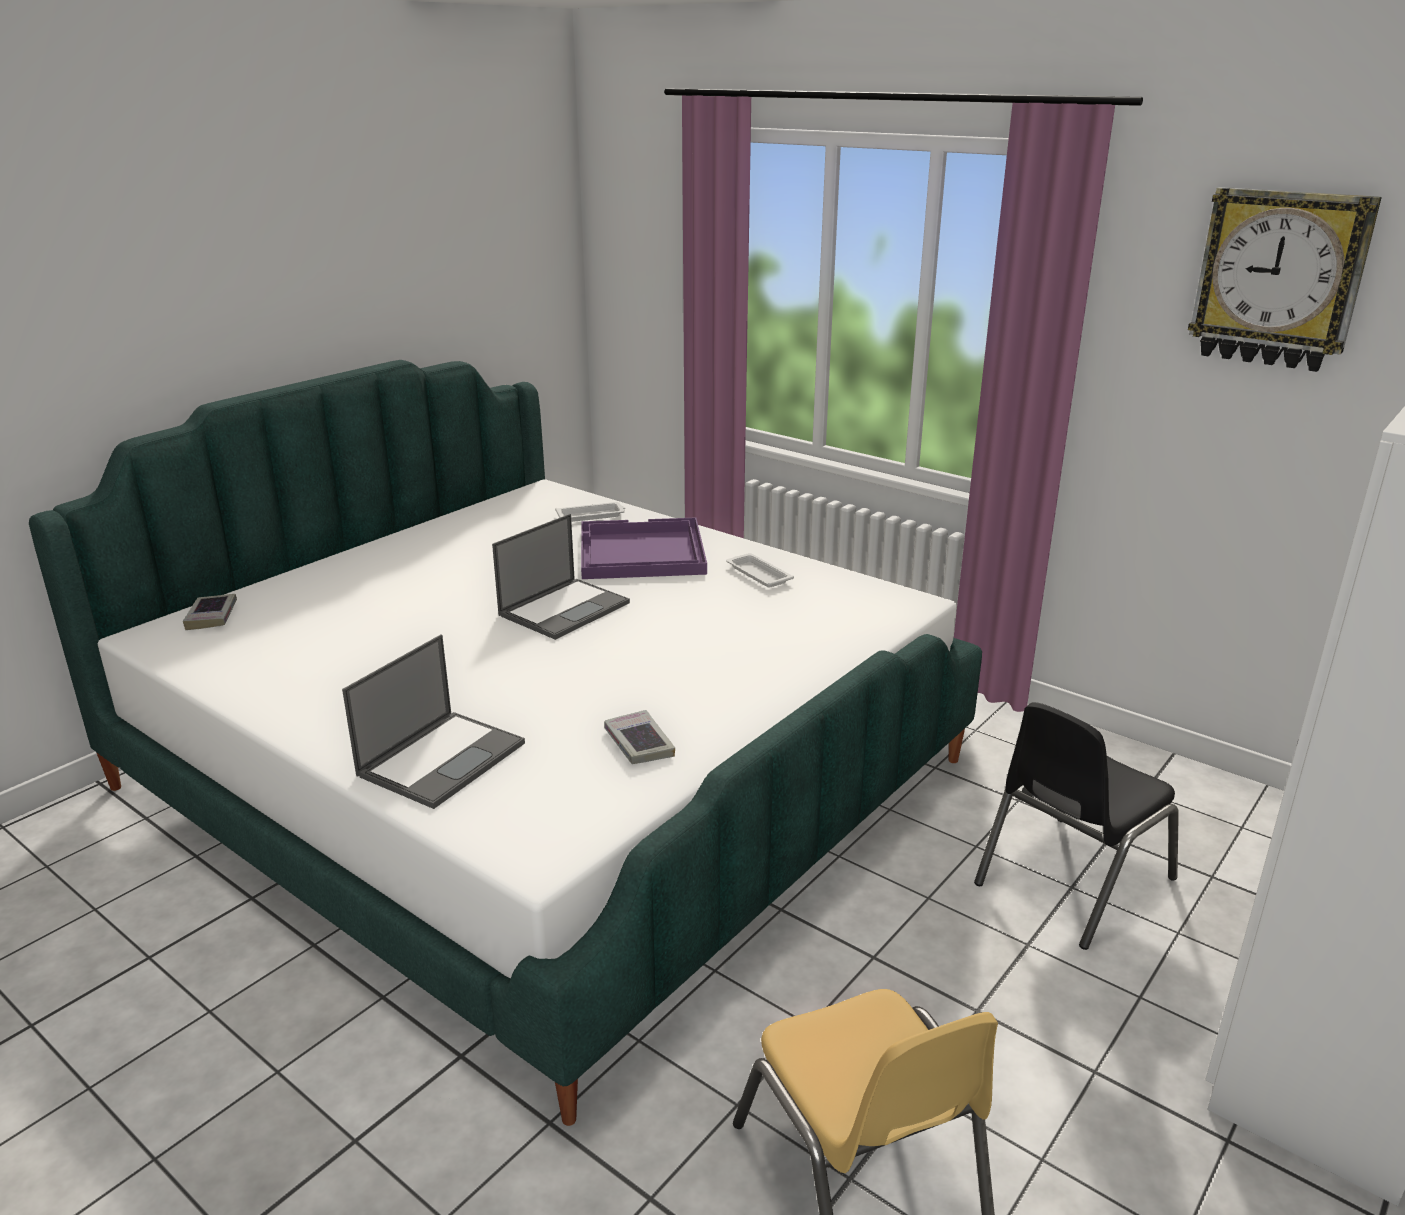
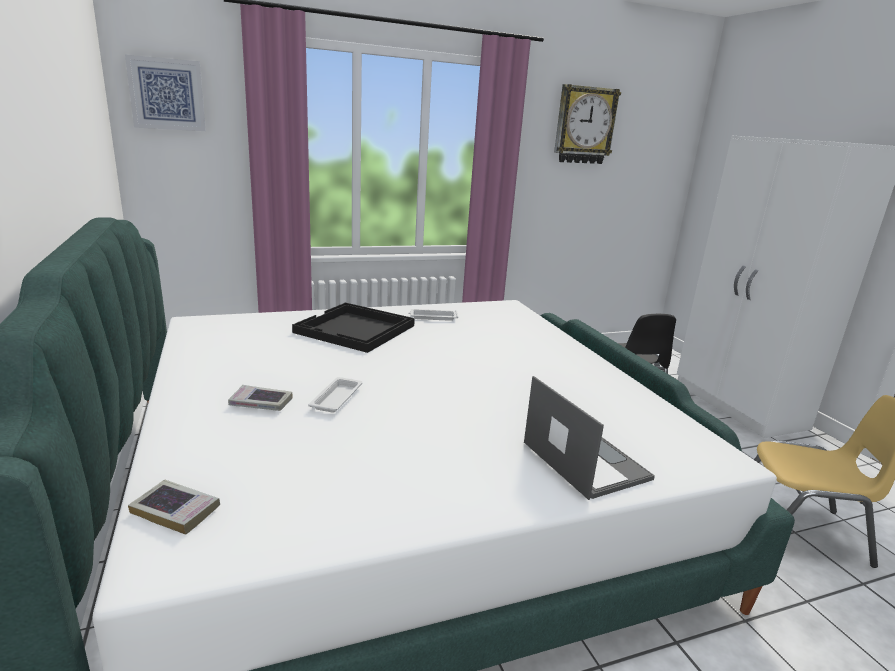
camera: 60 degrees left, 5 degrees down
(565, 608) = (405, 368): laptop -> none
(591, 516) = (271, 323): white tray -> white tray (337, 398)
(627, 210) = (167, 94): none -> picture
(639, 743) = (607, 398): book -> book (261, 403)
(640, 552) = (355, 329): purple tray -> black tray

